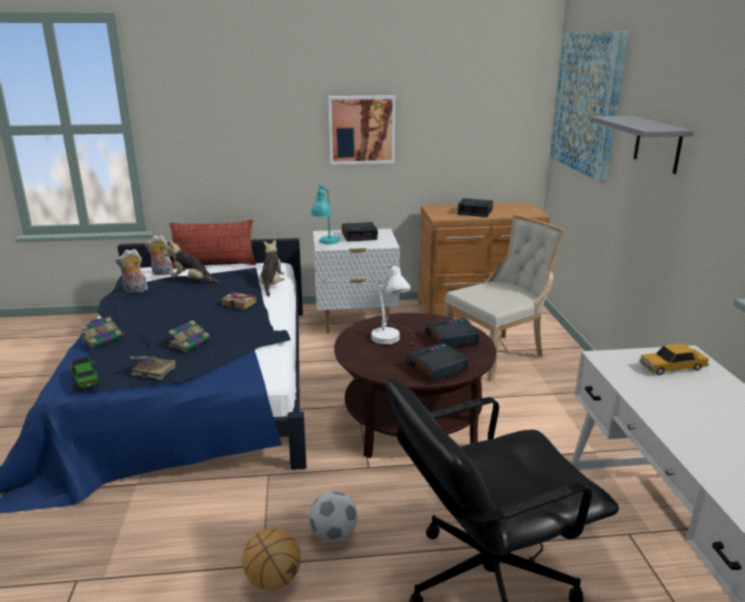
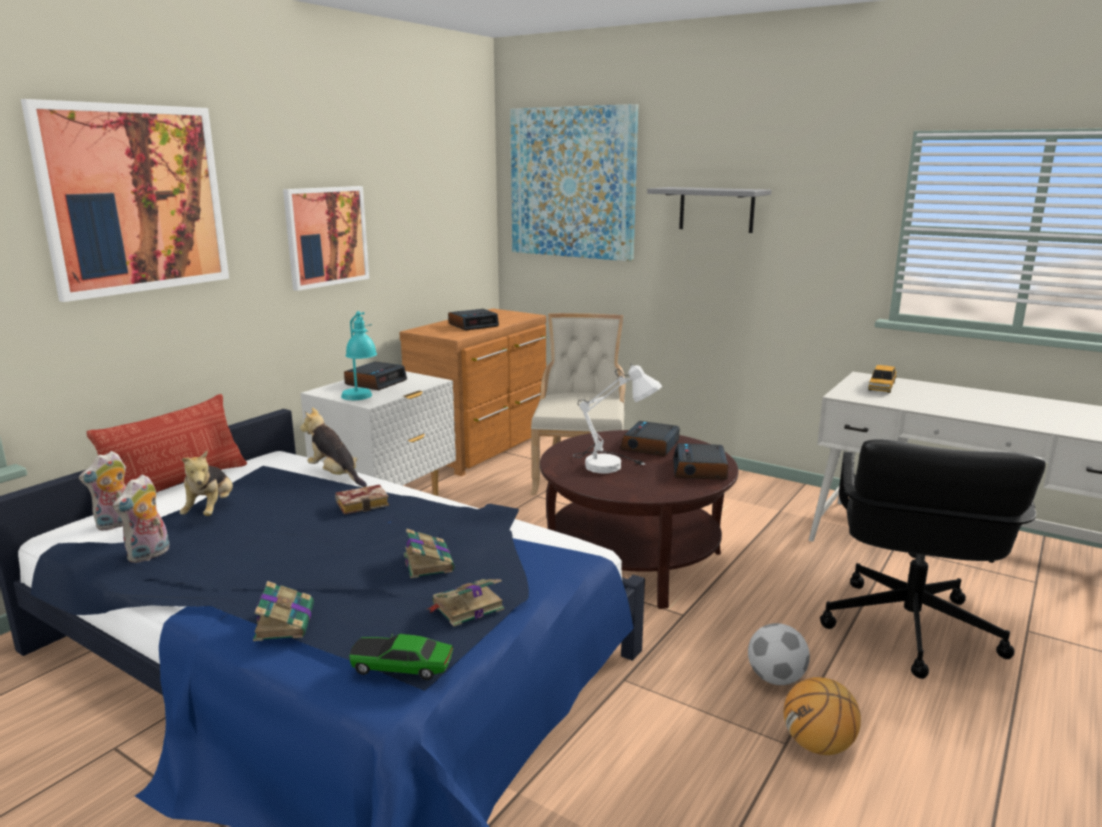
camera: 50 degrees left, 5 degrees down
(192, 281) = (211, 510): plush toy -> plush toy turned 60 degrees counterclockwise
(224, 99) = (134, 199): none -> picture

